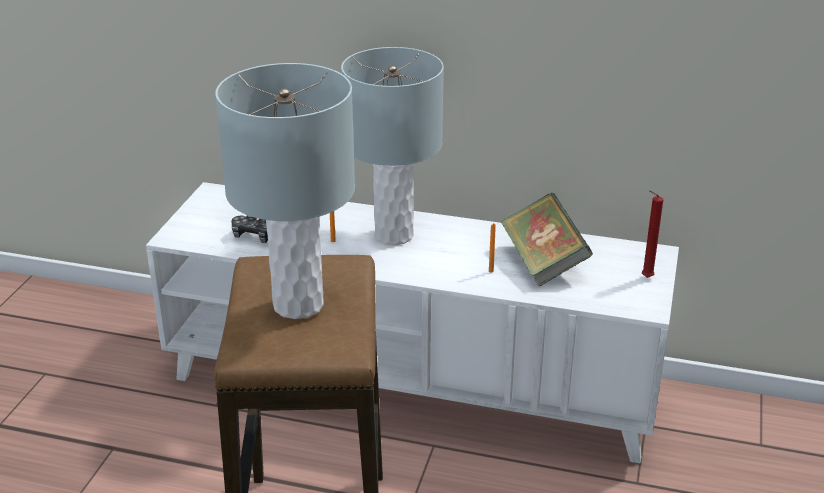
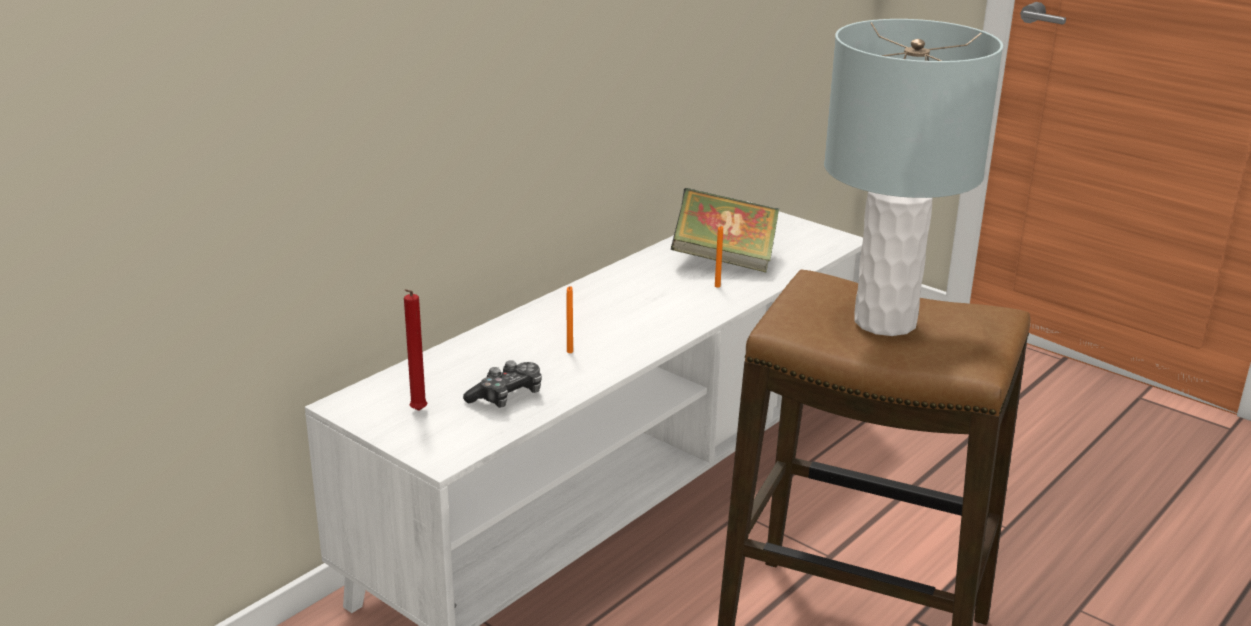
camera: 65 degrees left, 5 degrees down
(394, 235) = (594, 315): grey table lamp -> none
(645, 277) = (789, 227): red candle -> red candle (417, 412)

